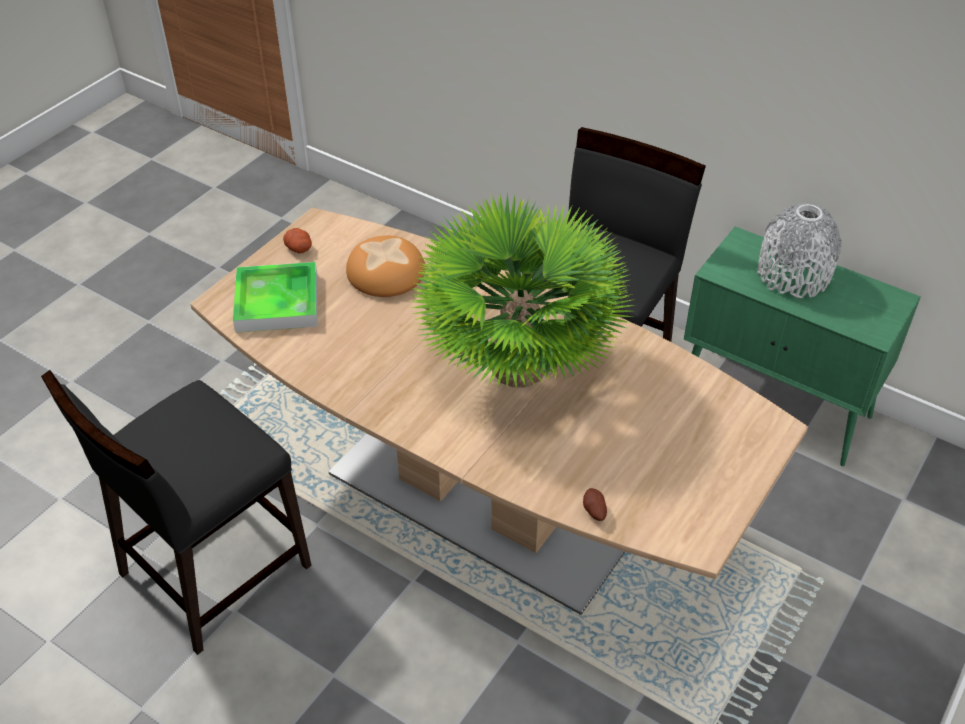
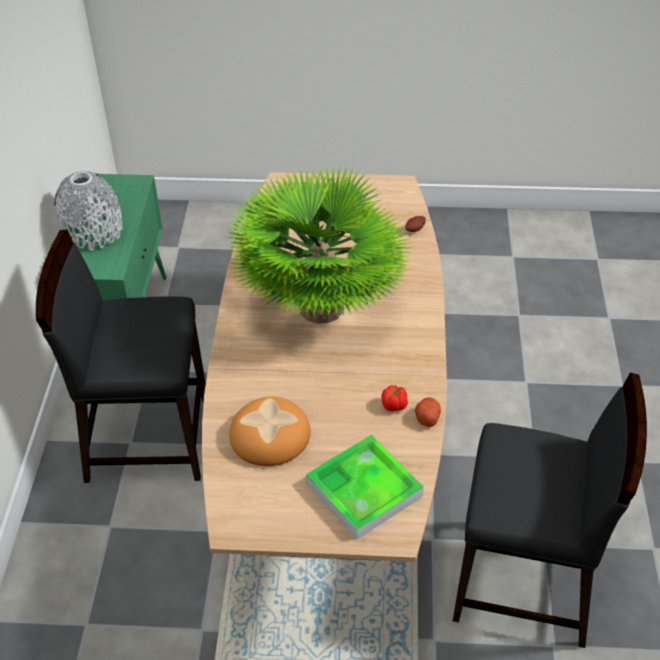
camera: 120 degrees left, 0 degrees up
(299, 248) = (281, 518): potato -> potato (427, 417)
(344, 361) = (394, 406): none -> tomato

